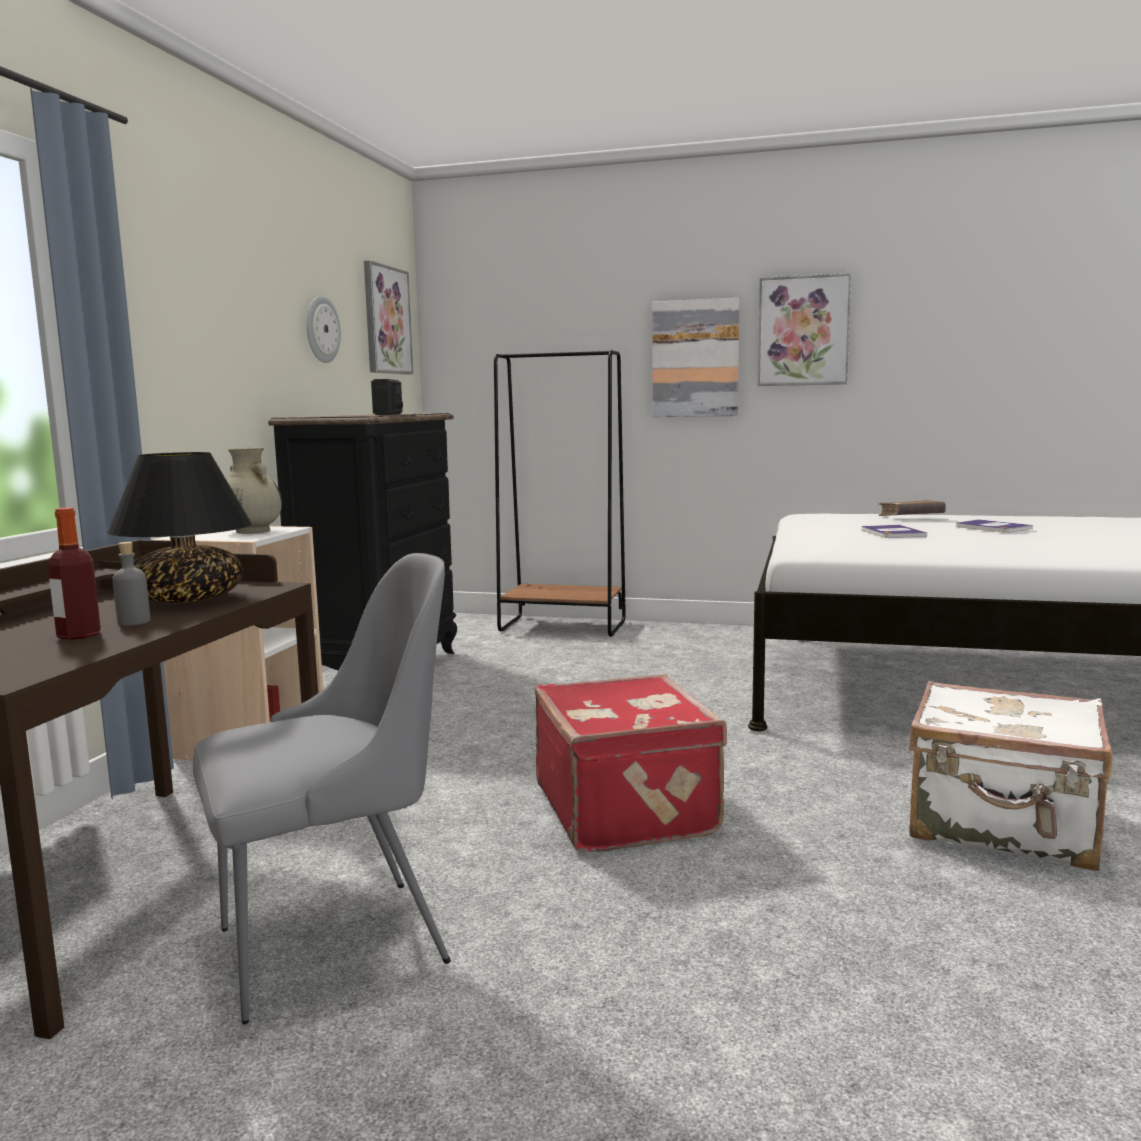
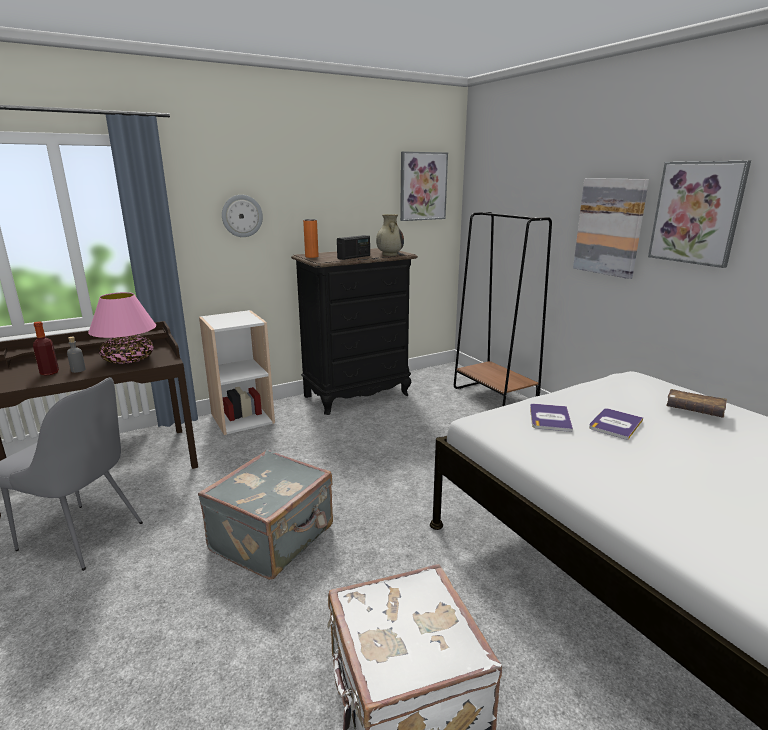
camera: 45 degrees right, 10 degrees up
(189, 598) = (129, 360): black table lamp -> pink table lamp
(252, 531) = (238, 320): beige vase -> beige vase (389, 254)
(320, 416) = (311, 256): none -> orange vase
(321, 329) = (351, 199): wall clock -> wall clock (242, 216)
(628, 809) = (274, 539): red suitcase -> grey suitcase
(992, 527) = (722, 453): book -> book (550, 418)

